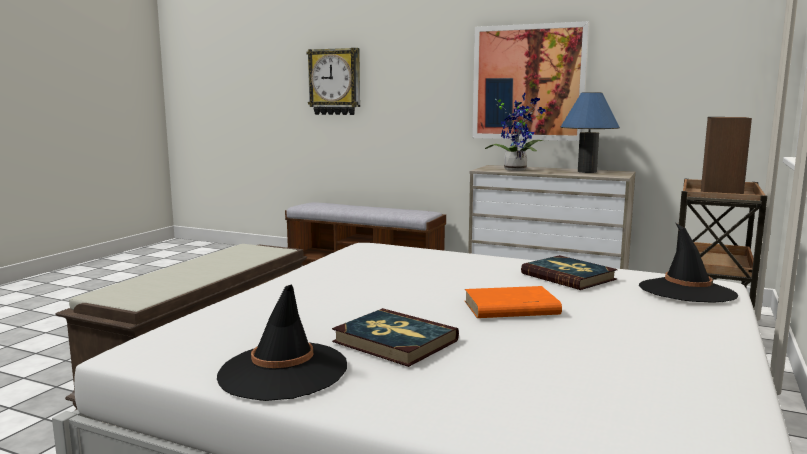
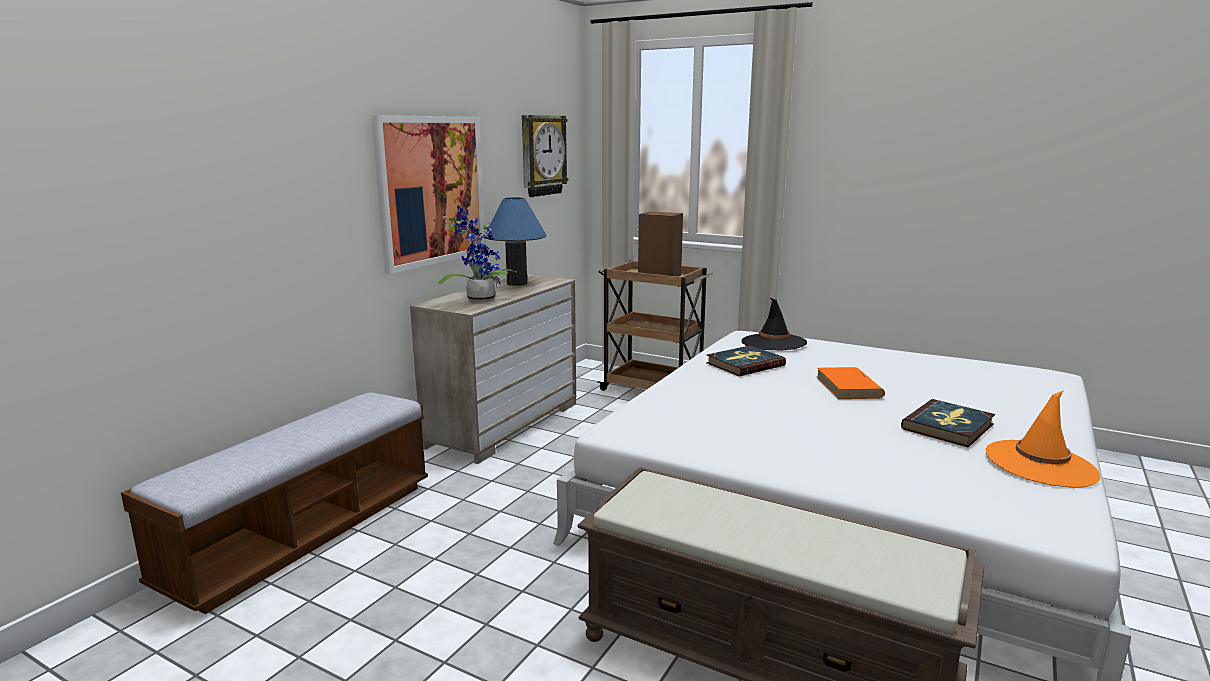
camera: 85 degrees left, 5 degrees up
(283, 371) = (1040, 464): black hat -> orange hat
(335, 82) = (137, 216): wall clock -> wall clock (542, 155)

